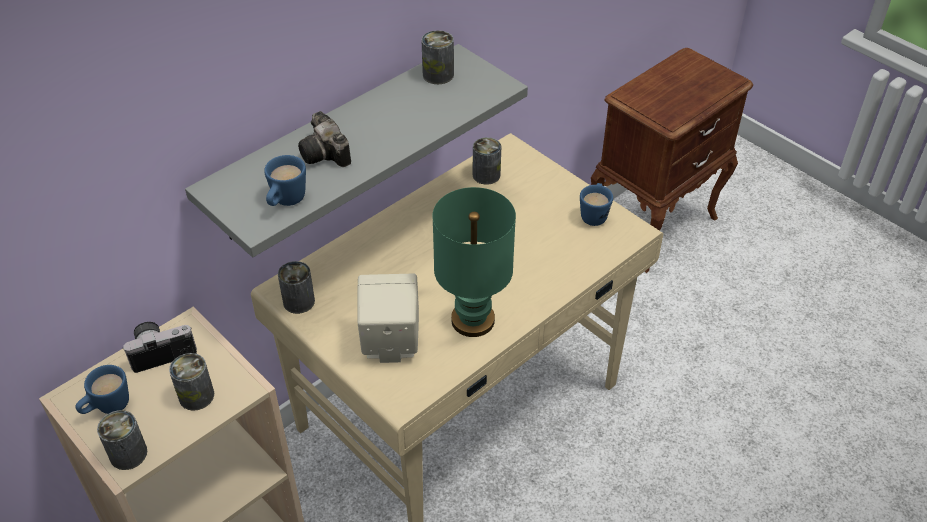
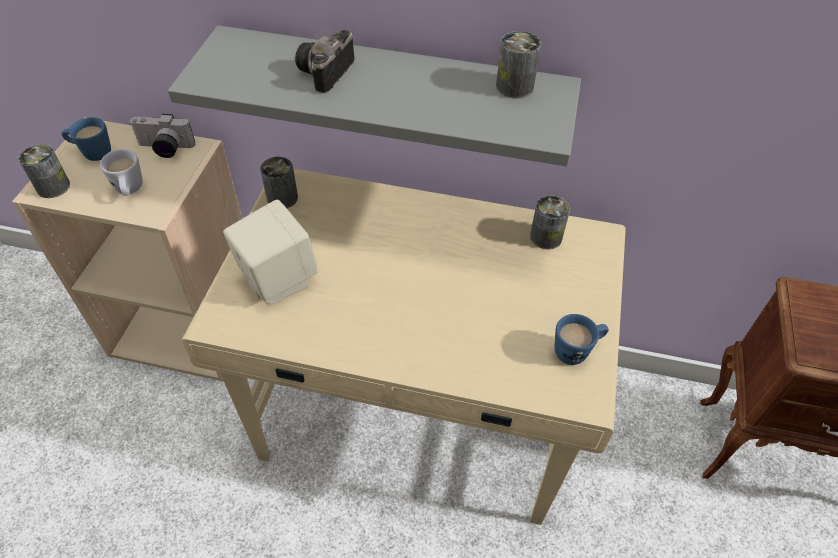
camera: 55 degrees right, 5 degrees up
(162, 351) = (164, 149): camera -> camera turned 150 degrees clockwise
(196, 396) = (129, 191): can -> white mug
(285, 202) = (241, 81): blue mug -> none
(474, 319) = (348, 325): green table lamp -> none

